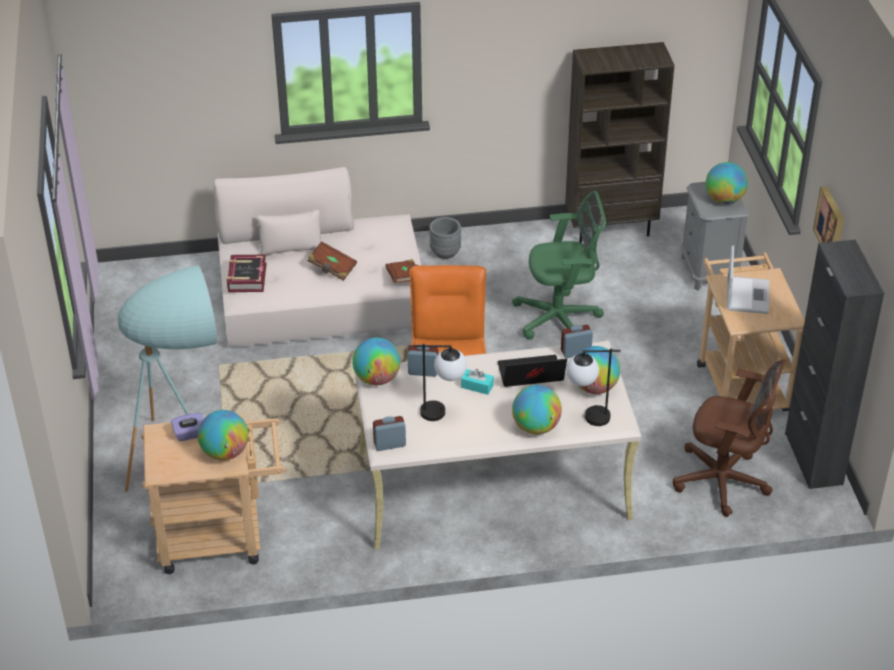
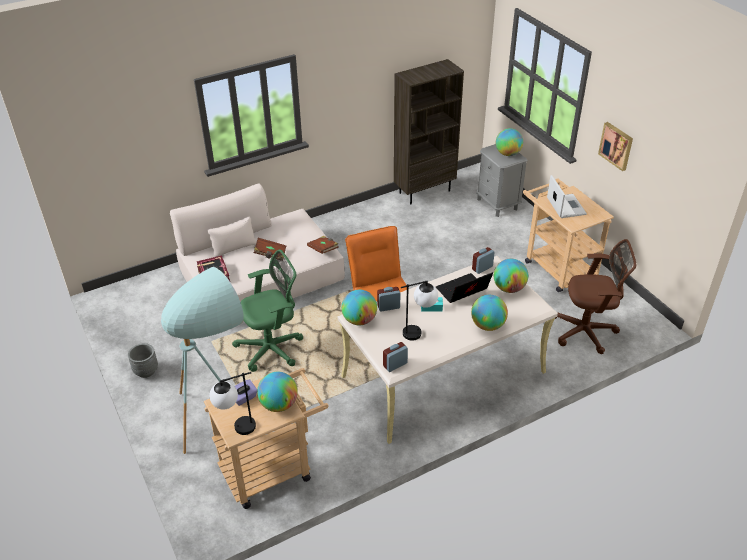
camera: 20 degrees left, 0 degrees up
(445, 252) = (329, 229): grey planter -> grey planter (146, 371)
(561, 319) = (425, 254): green office chair -> green office chair (273, 348)
(586, 417) = (516, 310): table lamp -> table lamp (236, 429)
(813, 459) = (629, 302): black cabinet -> none

